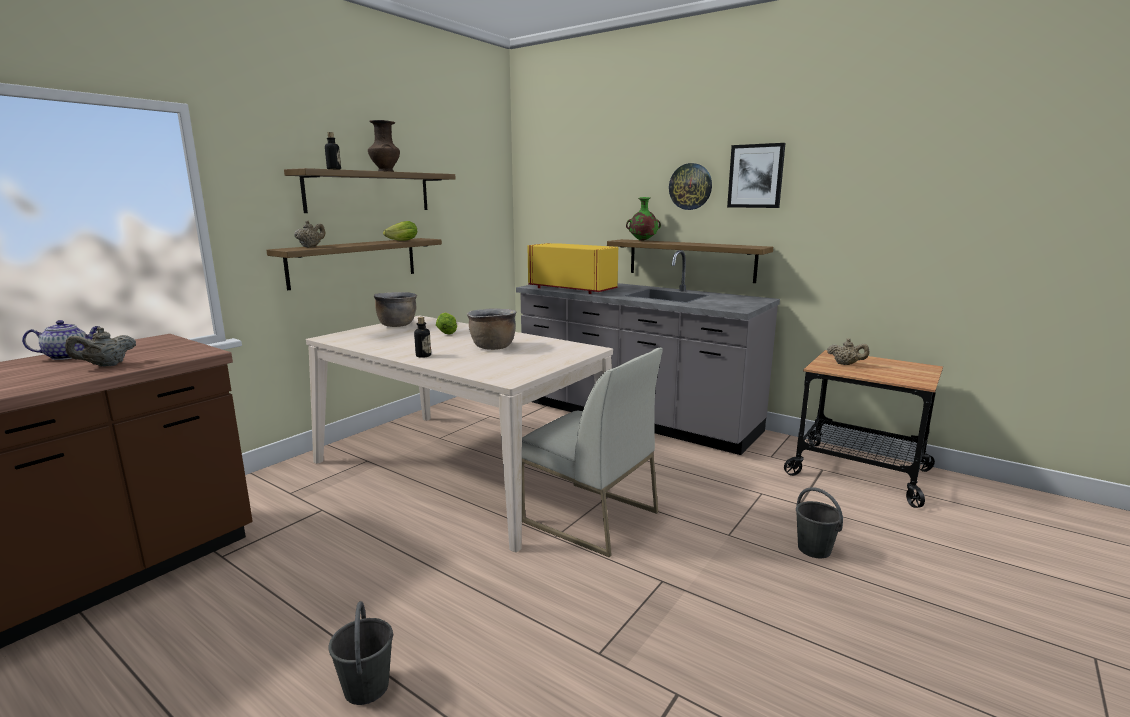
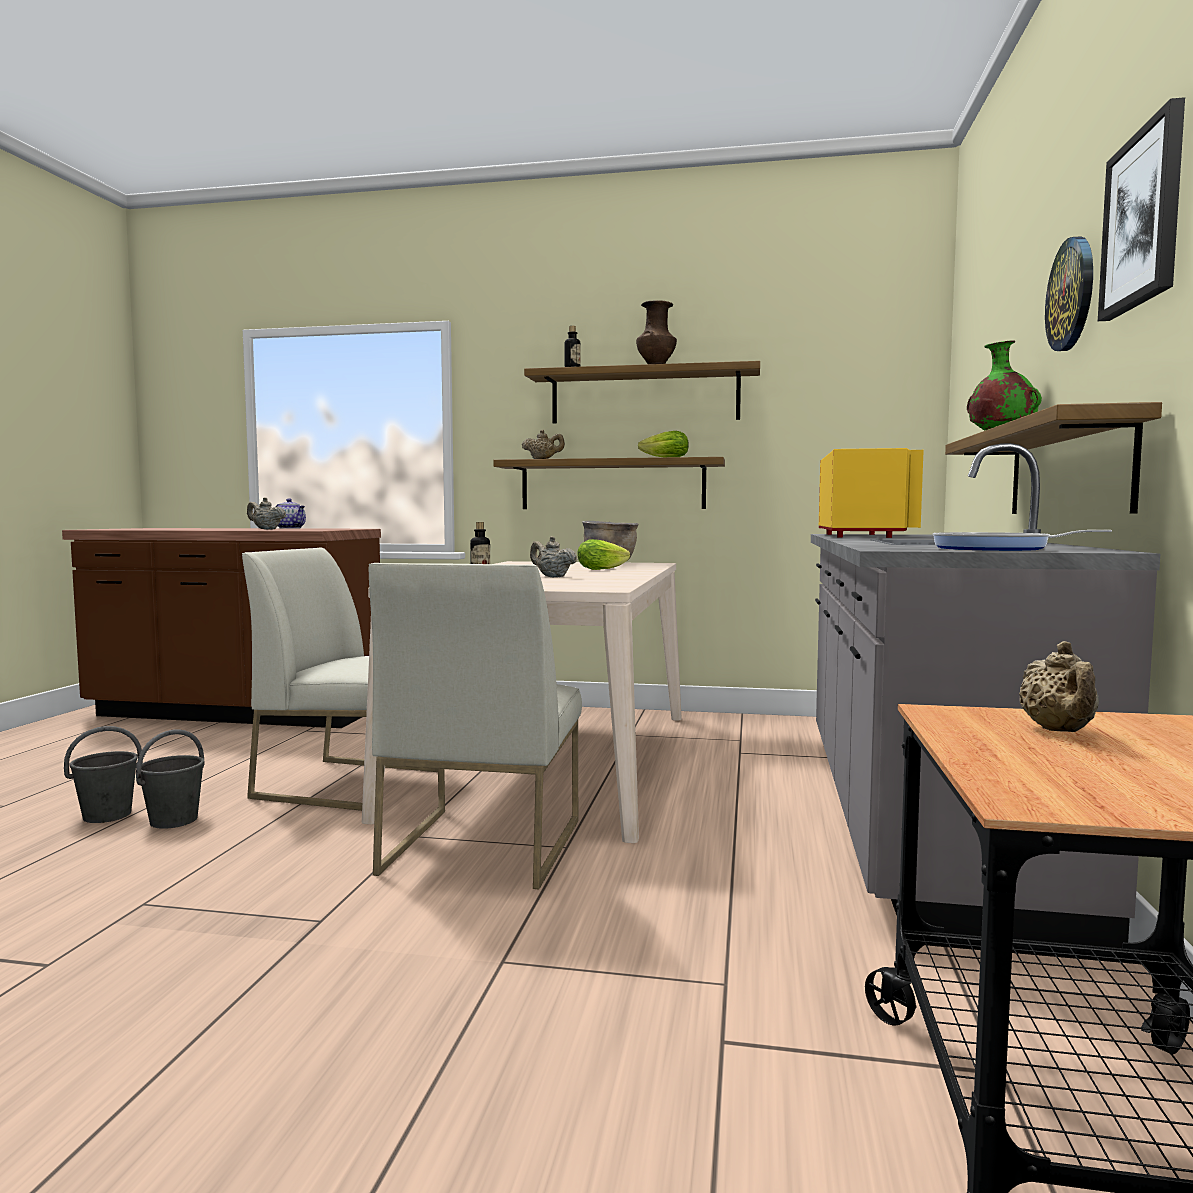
camera: 65 degrees right, 10 degrees down
(423, 548) = (351, 783): none -> white chair
(492, 347) = (552, 577): brown cooking pot -> beige teapot
(741, 302) = (997, 548): none -> frying pan
(814, 549) = (502, 1072): grey bucket -> grey bucket (173, 821)

